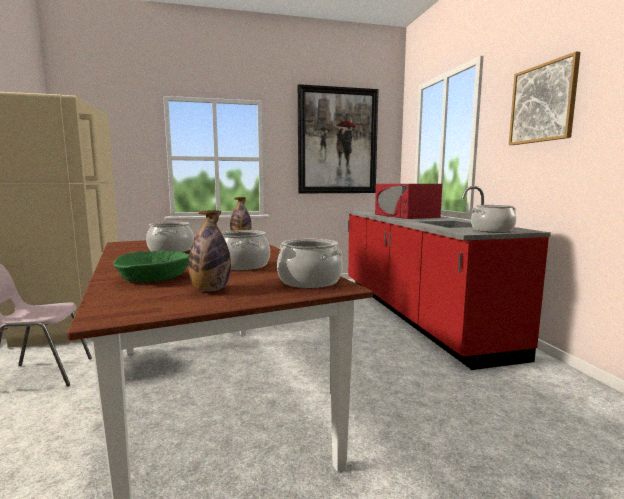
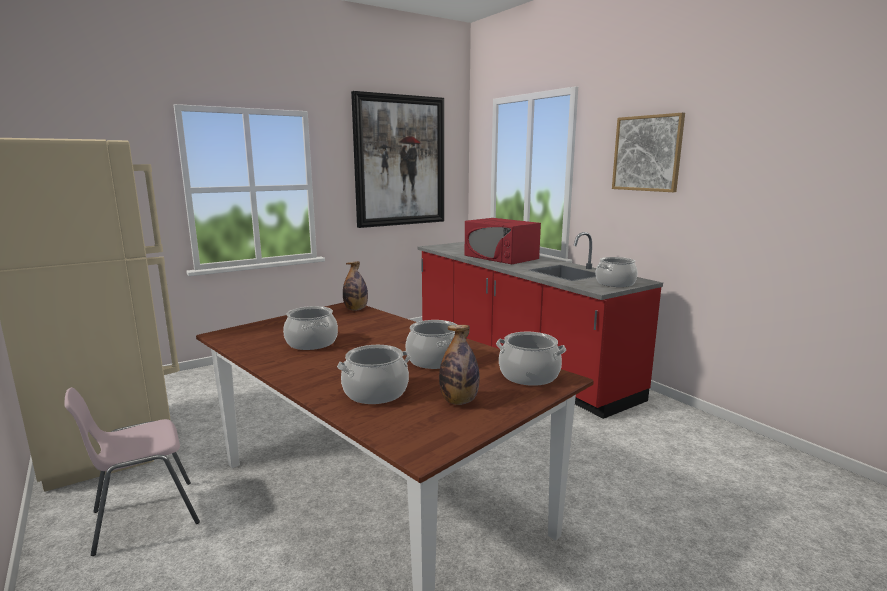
camera: 20 degrees left, 5 degrees up
(155, 278) = (375, 392): green bowl -> cooking pot

